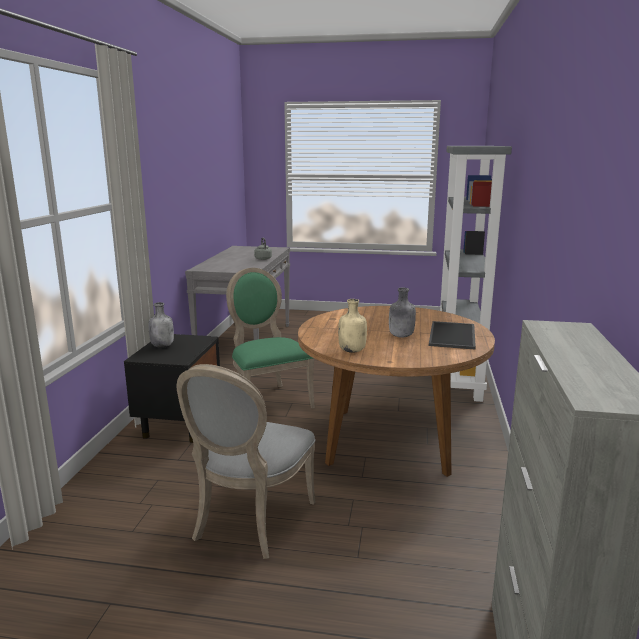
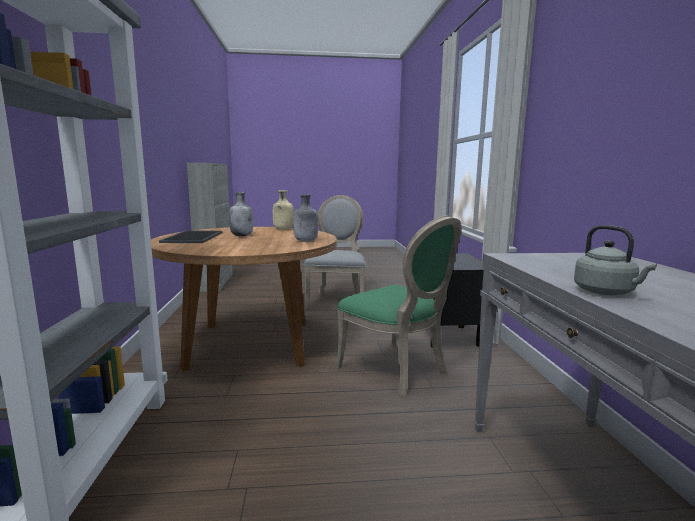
camera: 165 degrees right, 5 degrees down
(162, 346) = (465, 261): grey bottle -> grey bottle (305, 241)

